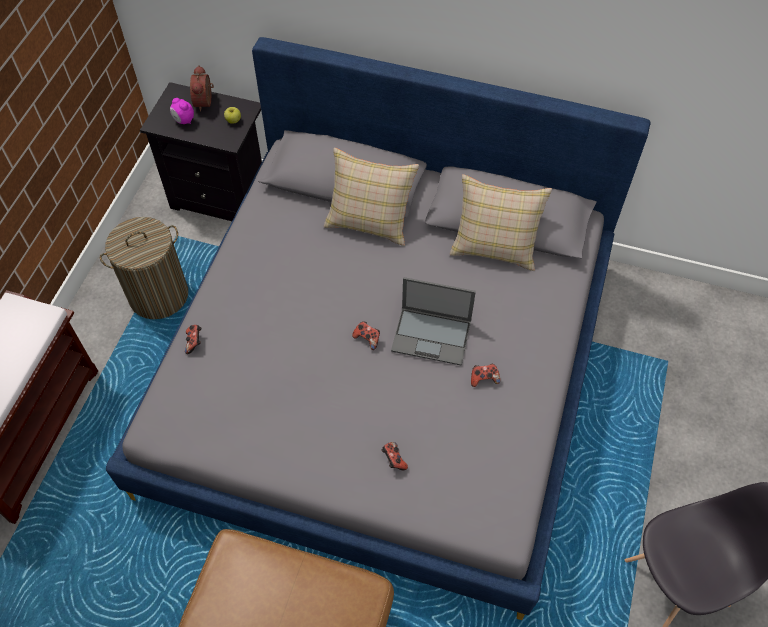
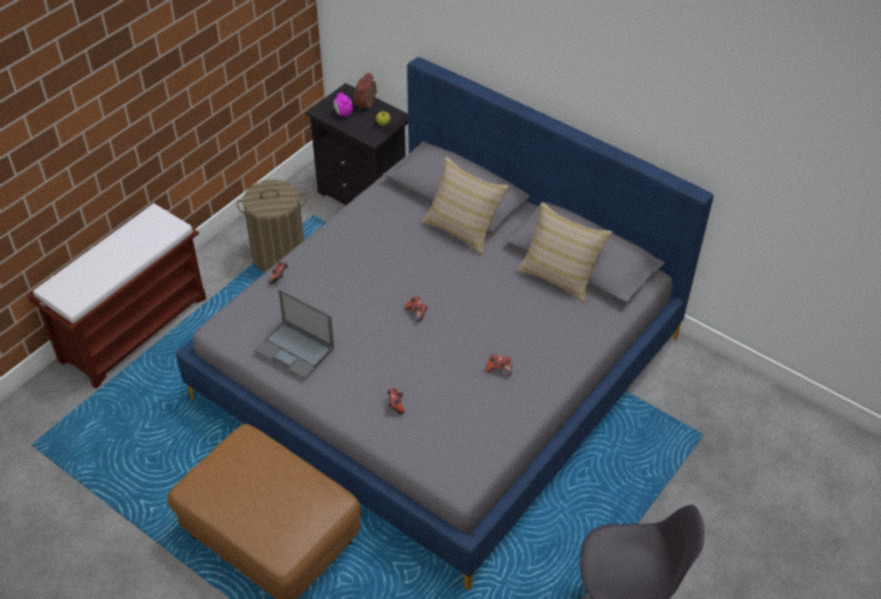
camera: 20 degrees right, 10 degrees down
(432, 336) = (472, 326): laptop -> laptop (295, 350)

